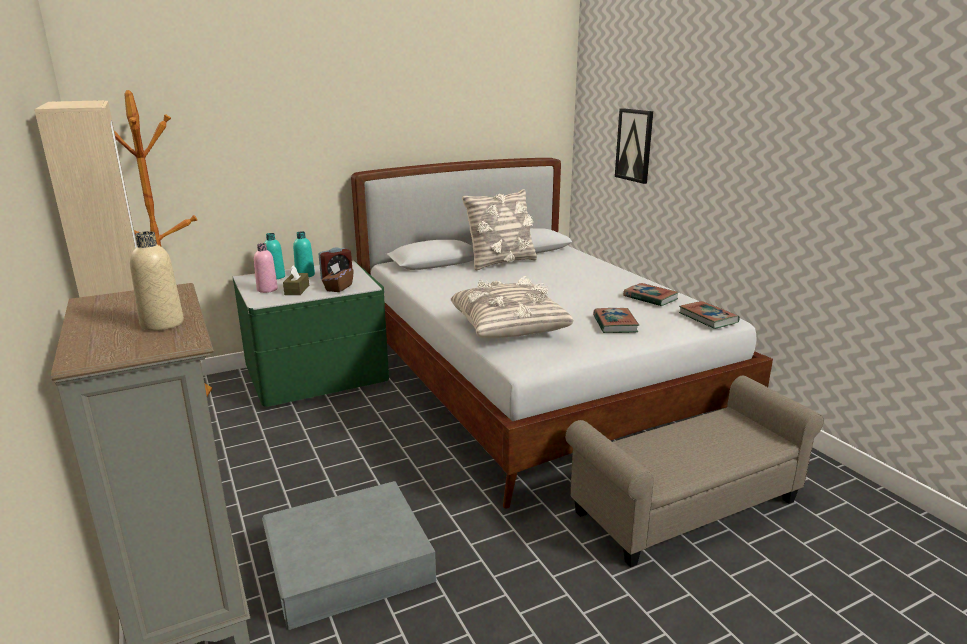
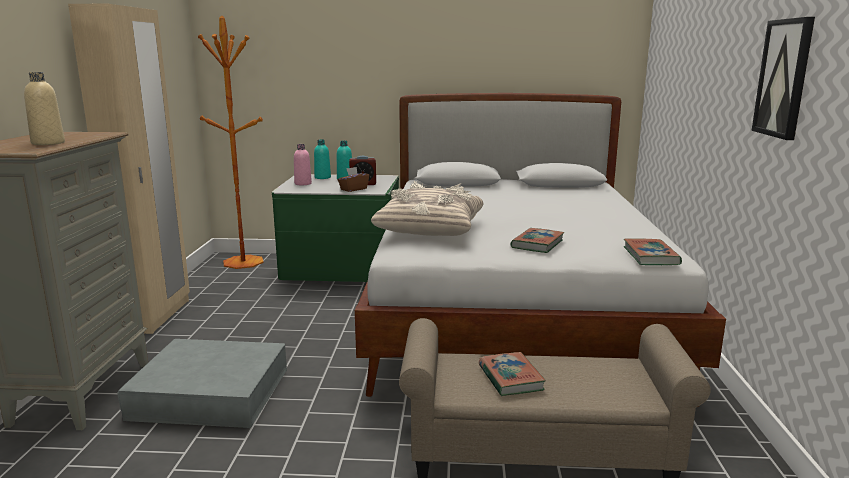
camera: 30 degrees right, 5 degrees down
(297, 290) = (322, 186): brown tissue box -> none
(501, 263) = (516, 190): beige pillow -> none
(634, 145) = (678, 78): picture -> picture (784, 78)
(650, 298) = (615, 232): book -> book (510, 378)

